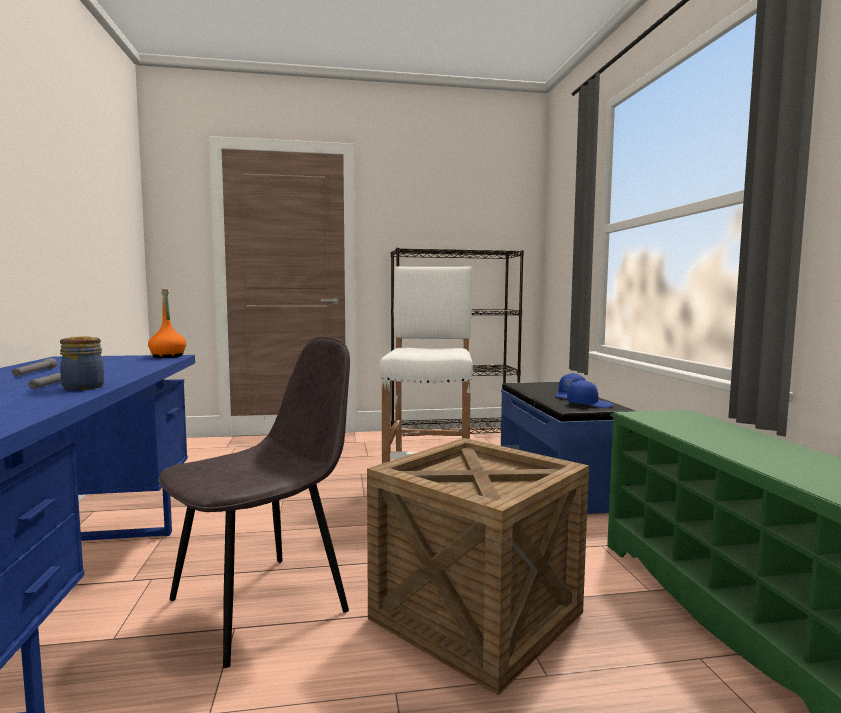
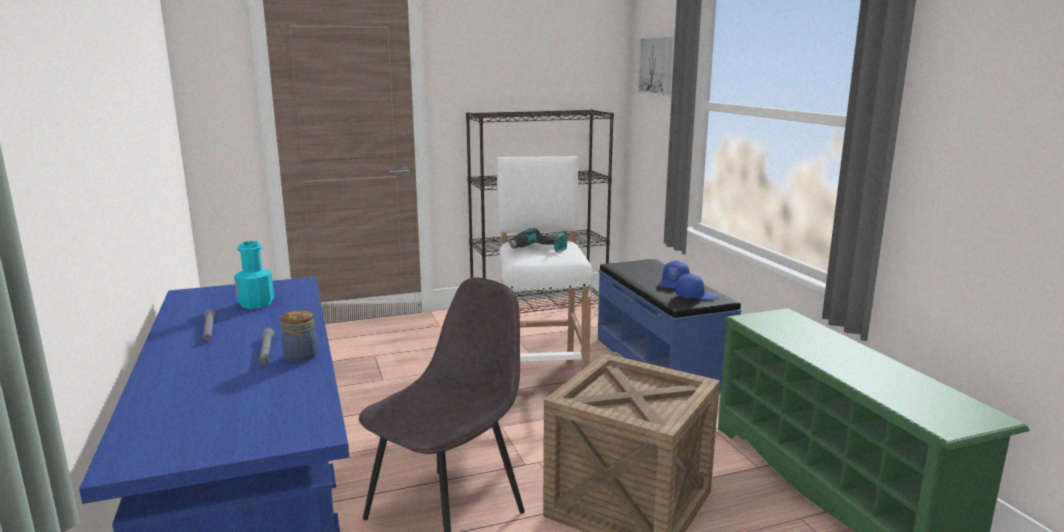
camera: 10 degrees left, 10 degrees up
(111, 363) = (256, 303): none -> turquoise bottle
(168, 356) = (294, 283): orange bottle -> none
(425, 349) = (538, 249): none -> power drill
(565, 208) = (657, 65): none -> picture

